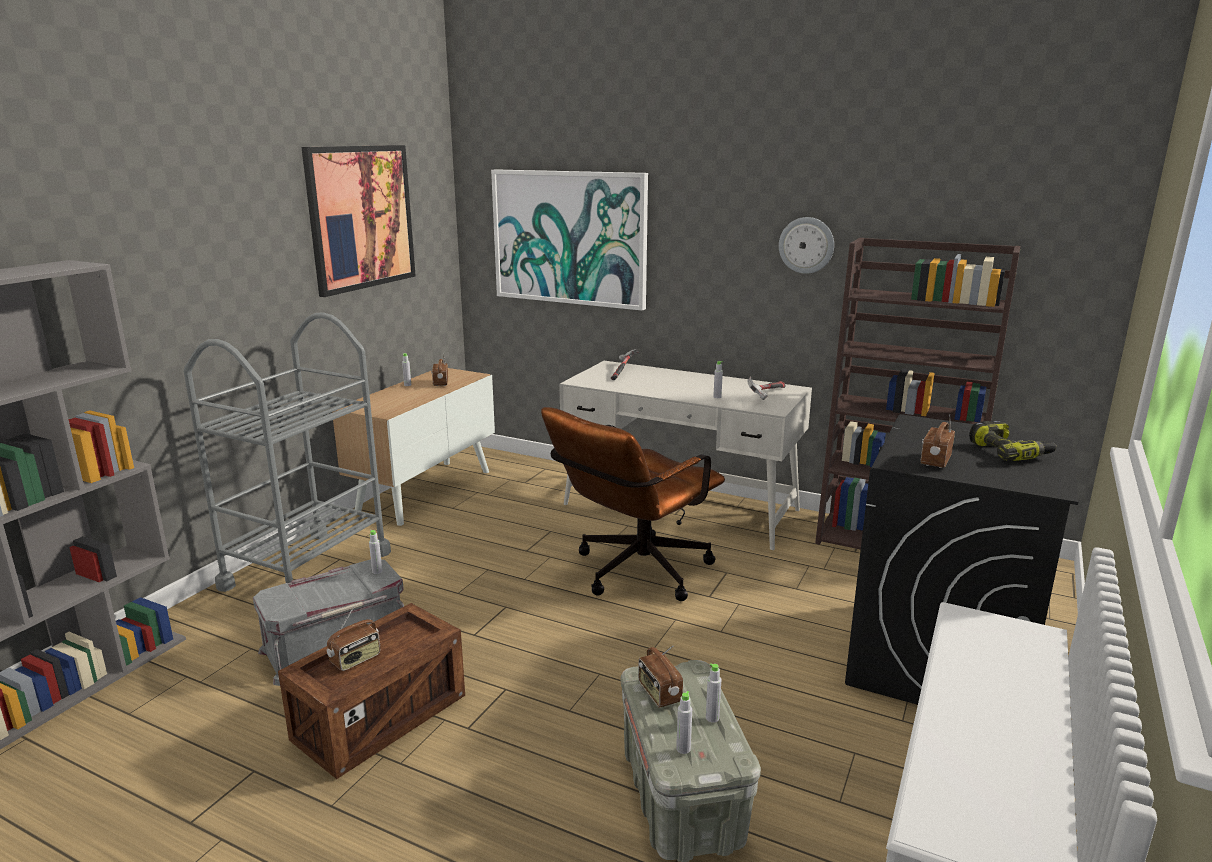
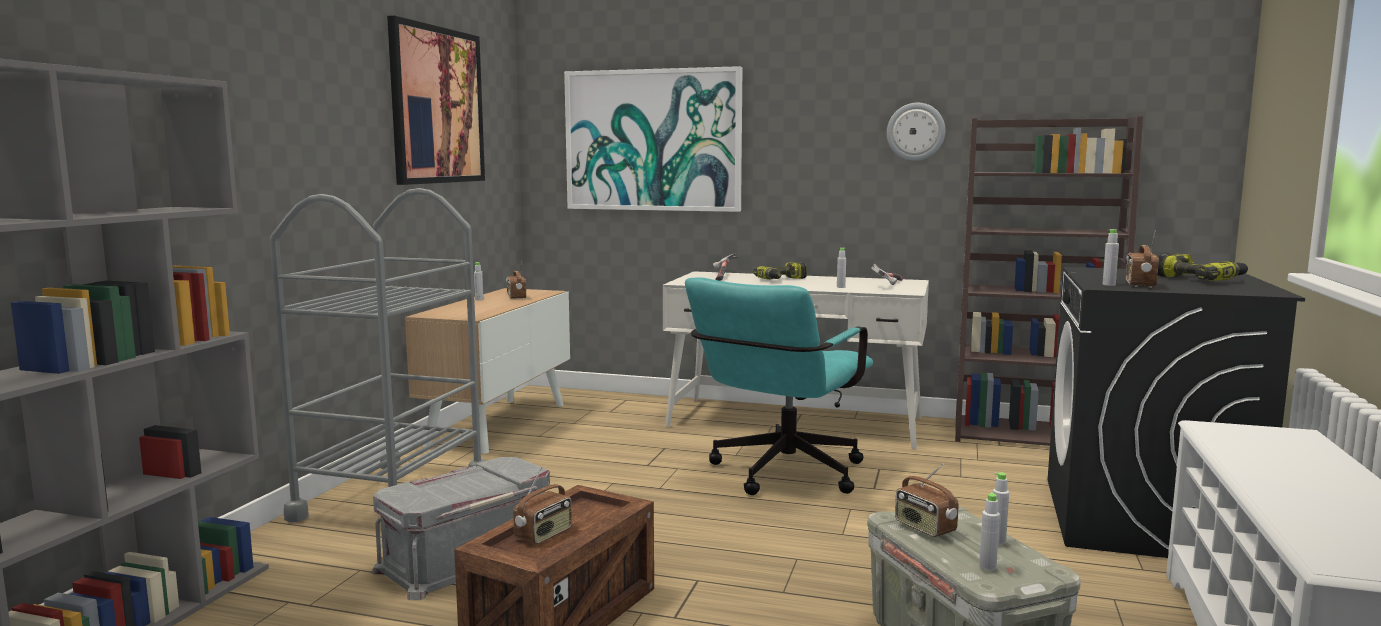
camera: 10 degrees left, 10 degrees down
(377, 571) = (514, 466): grey bottle -> grey bottle (1109, 284)
(633, 573) = (780, 476): brown office chair -> turquoise office chair
(672, 381) = (782, 280): none -> power drill

